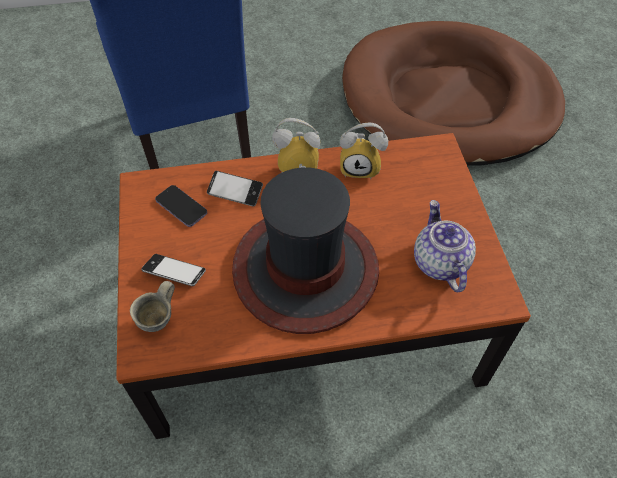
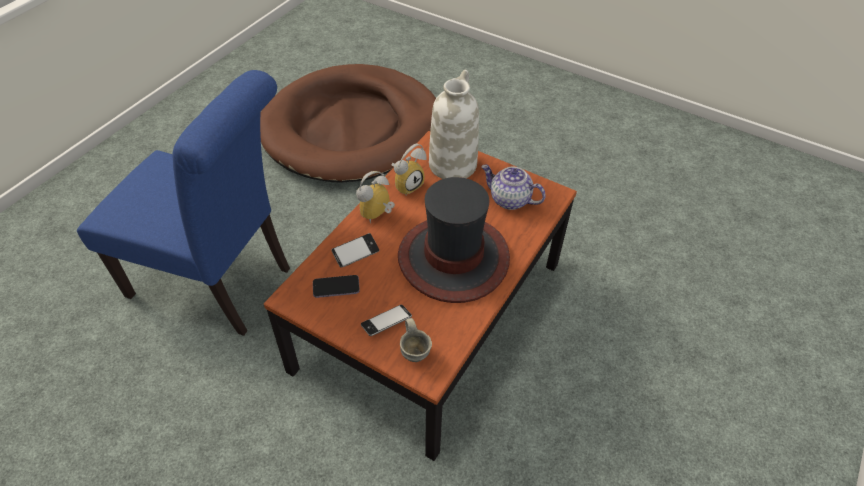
camera: 50 degrees left, 5 degrees down
(430, 182) = (452, 164): none -> white vase

